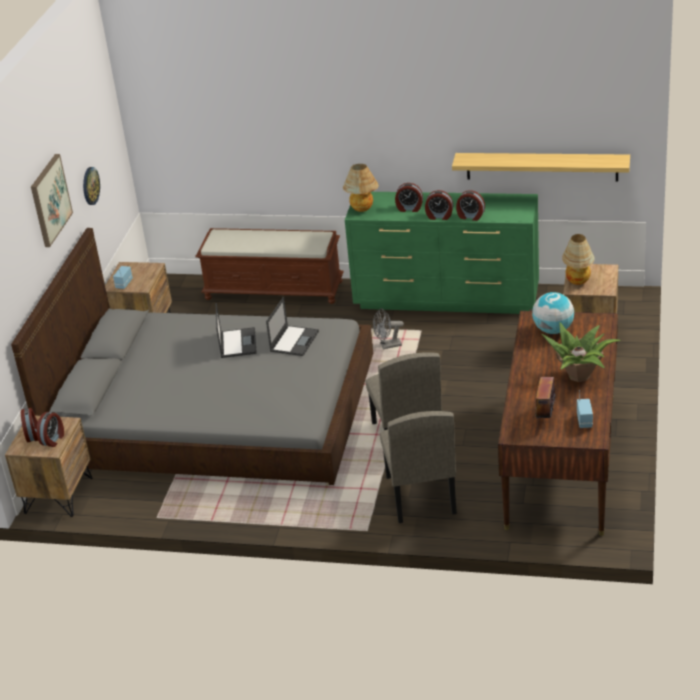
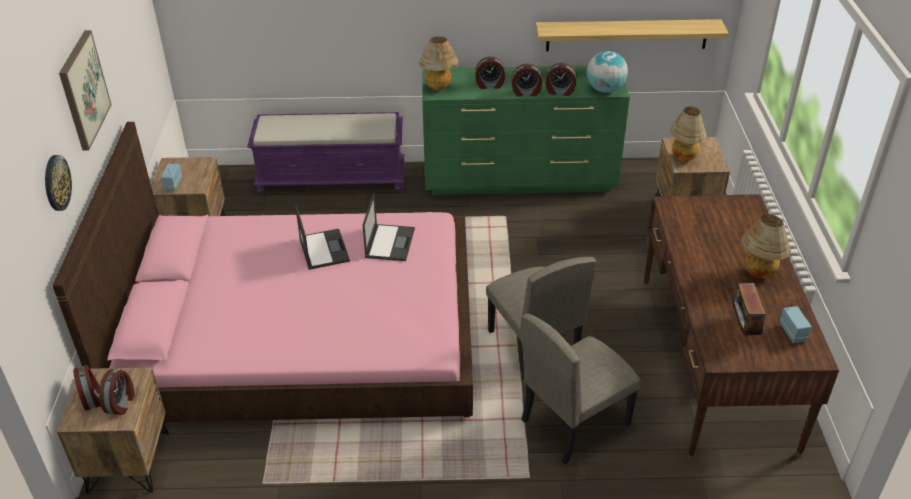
camera: 15 degrees left, 5 degrees up
(90, 186) = (126, 70): wall clock -> wall clock (56, 182)
(214, 413) = (301, 331): grey bed -> pink bed
(275, 289) = (332, 178): brown bench -> purple bench
(387, 346) = (475, 236): grey fan -> none
(420, 495) = (574, 421): beige chair -> beige chair turned 75 degrees clockwise
(553, 330) = (700, 218): globe -> globe (605, 89)
(580, 376) = (758, 273): potted plant -> table lamp

